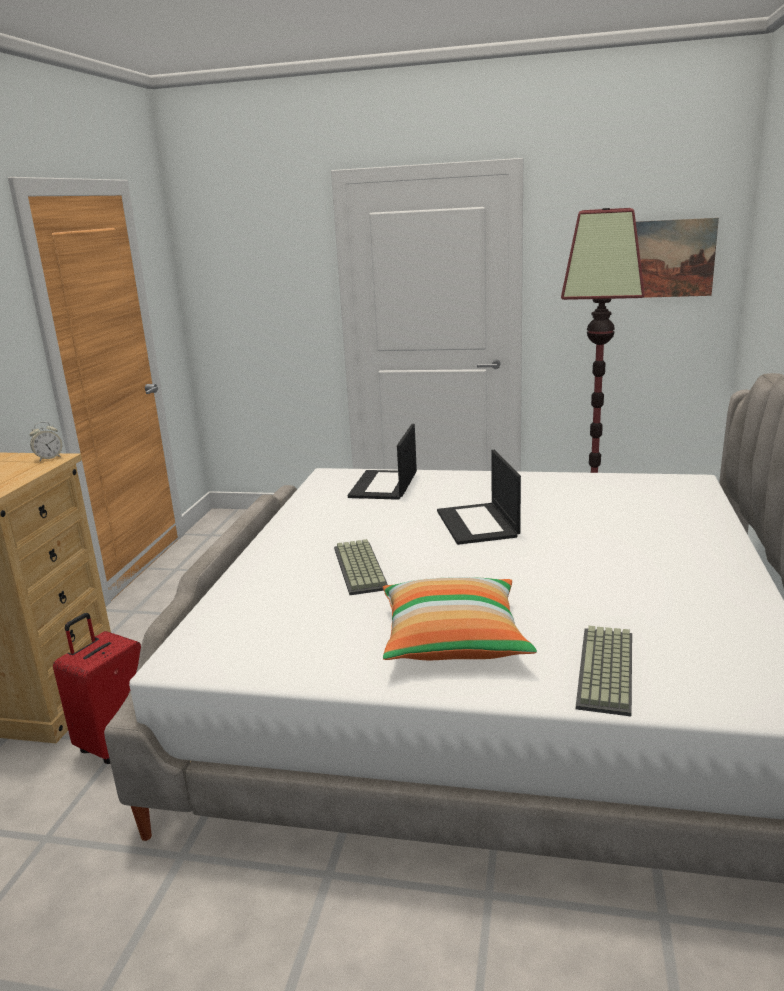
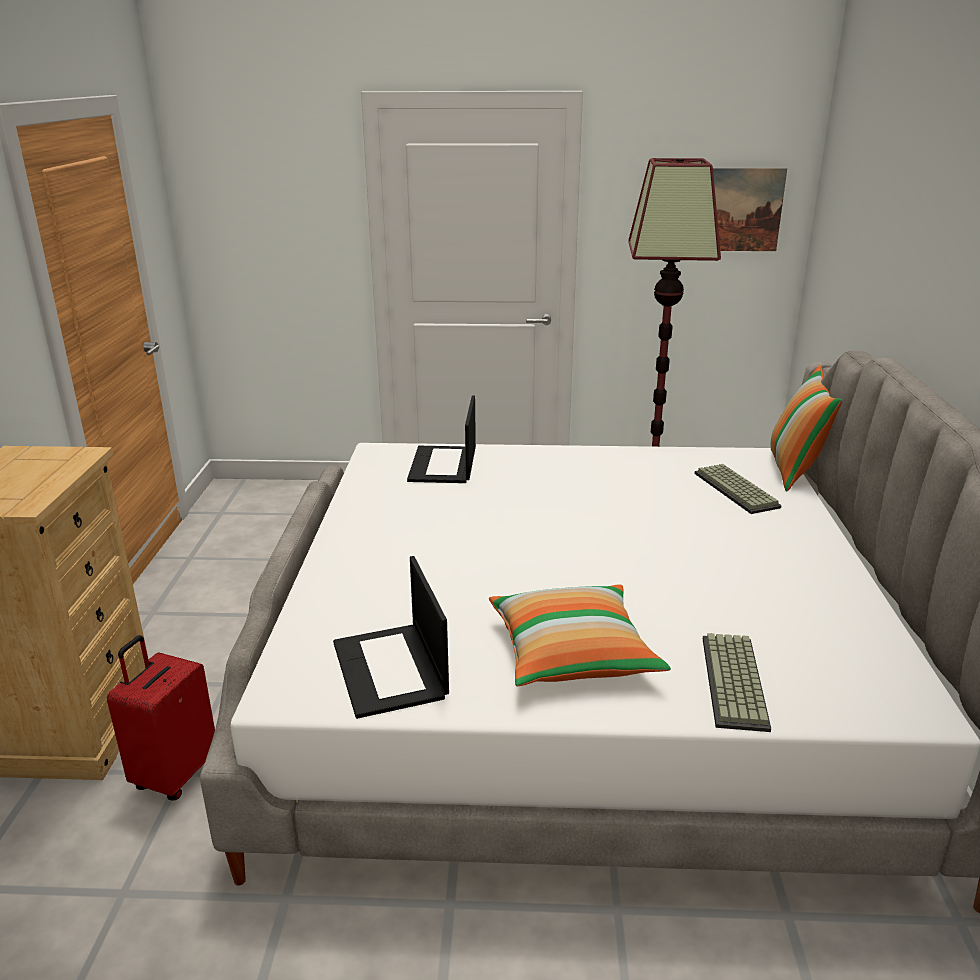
camera: 10 degrees left, 5 degrees up
(49, 458) = (75, 454): alarm clock -> none
(362, 568) = (450, 571): keyboard -> keyboard (738, 490)
(478, 524) = (560, 513): laptop -> laptop (391, 670)
(718, 493) = (795, 471): none -> pillow

